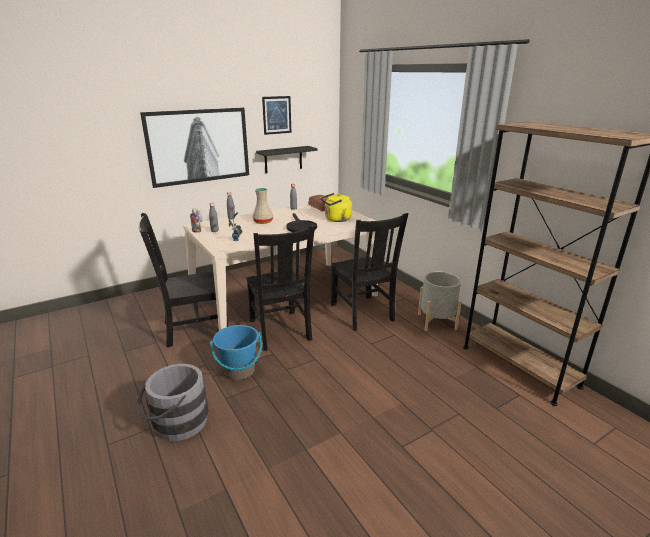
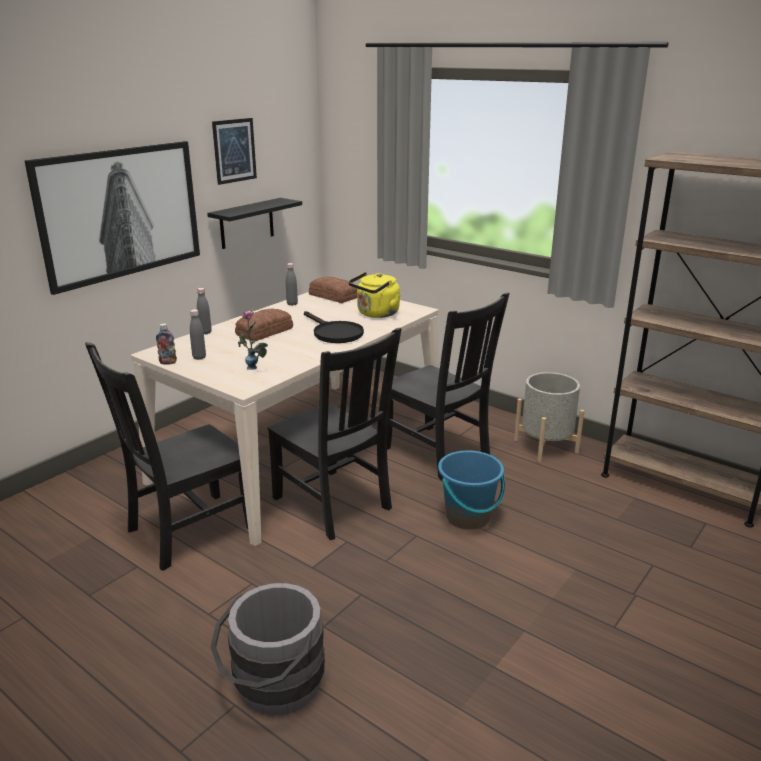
camera: 20 degrees left, 0 degrees up
(239, 371) = (314, 580): blue bucket -> blue bucket (468, 517)
(263, 222) = (266, 332): beige vase -> bread

